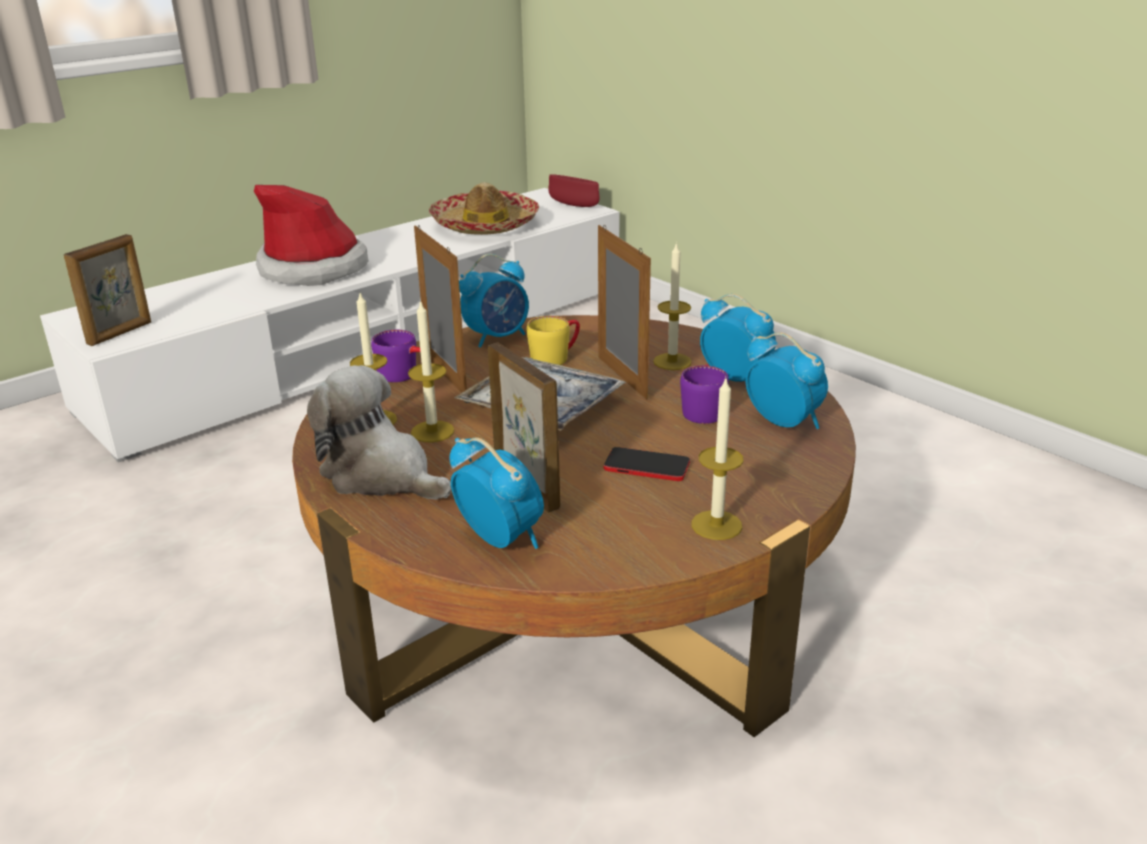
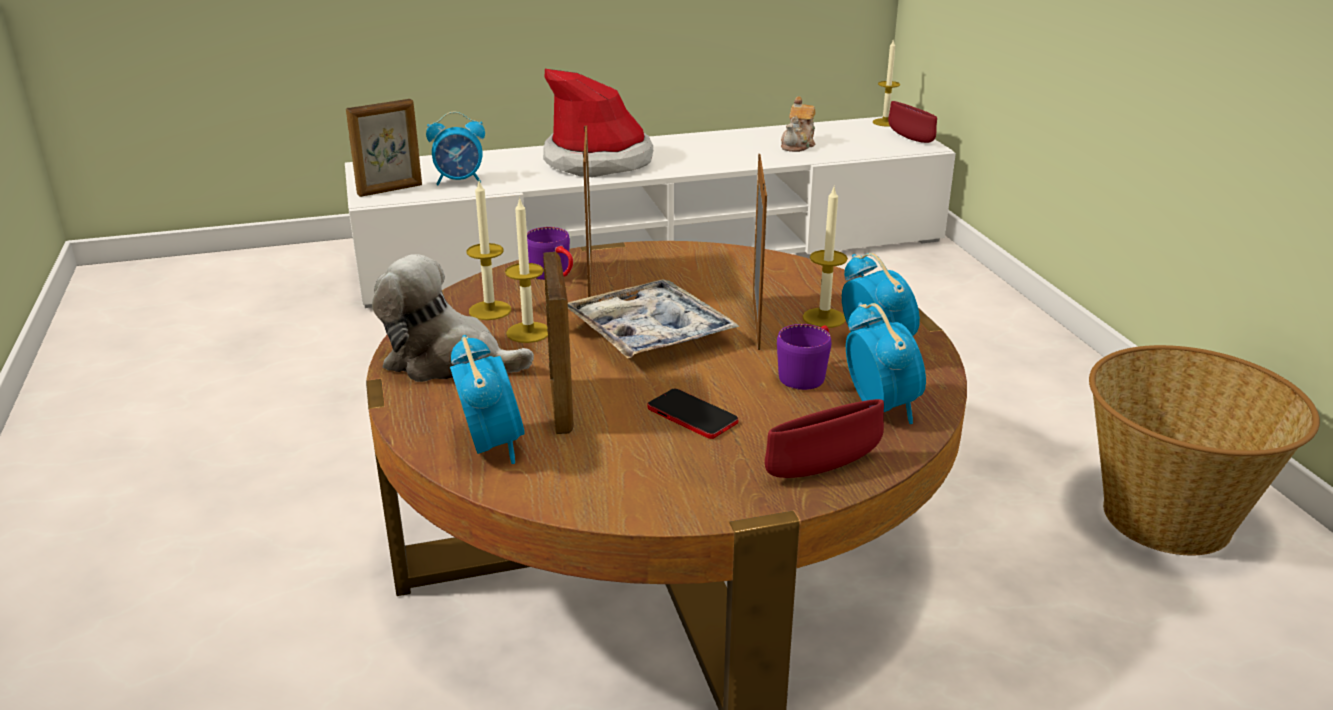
camera: 25 degrees right, 0 degrees up
(381, 475) = (447, 361): plush toy -> plush toy turned 45 degrees counterclockwise
(485, 225) = (798, 145): hat -> teapot
(498, 337) = (674, 256): alarm clock -> alarm clock (460, 181)
(556, 356) = (711, 287): yellow mug -> none
(716, 525) = (702, 492): candle -> candle (885, 122)
(788, 480) = (823, 468): none -> red bowl
(929, 464) = (1168, 516): none -> basket

